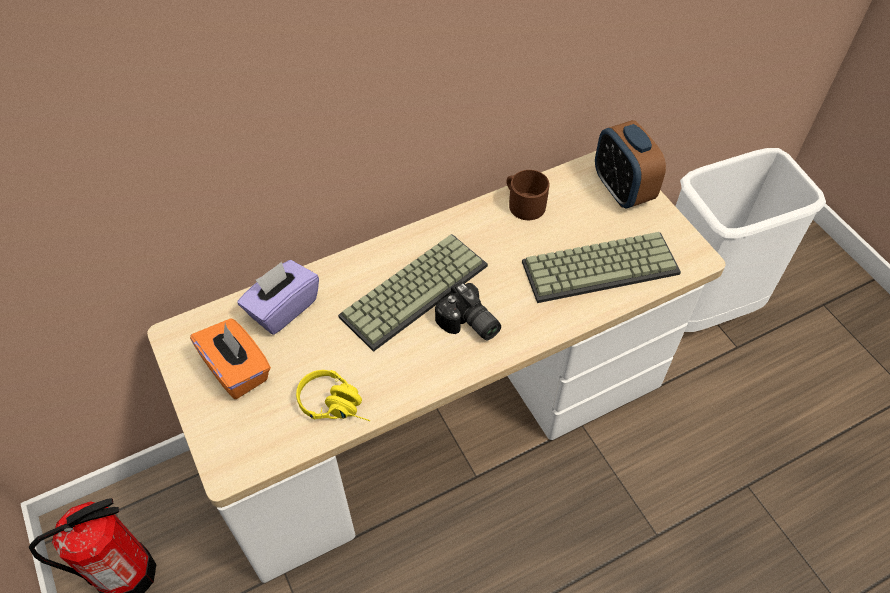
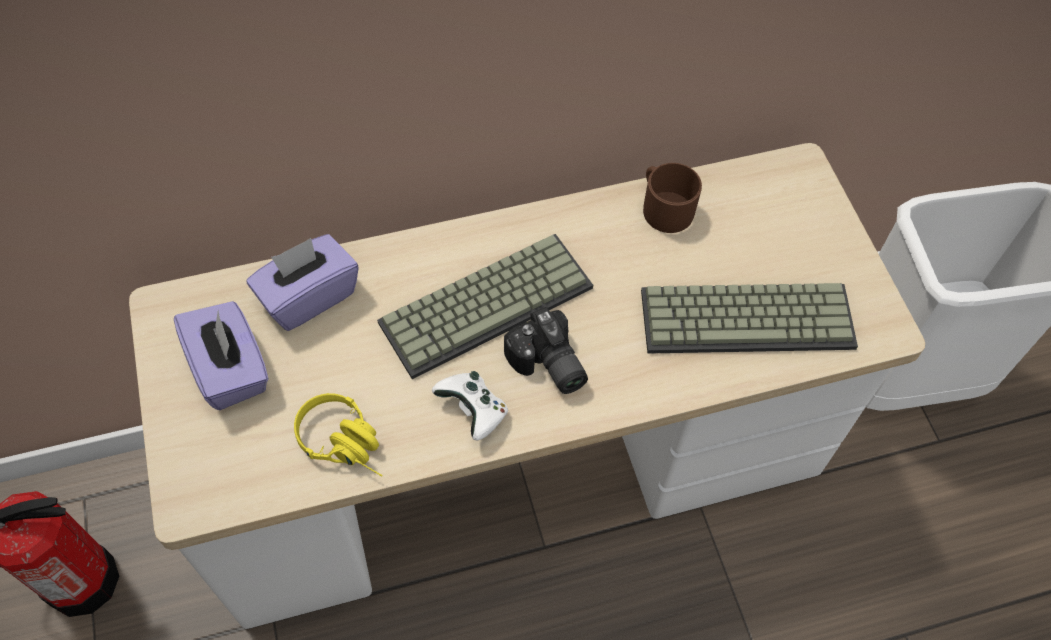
camera: 10 degrees right, 5 degrees up
(237, 369) = (231, 370): orange tissue box -> purple tissue box
(424, 365) = (473, 411): none -> white game controller
(622, 190) = (806, 211): alarm clock -> none

